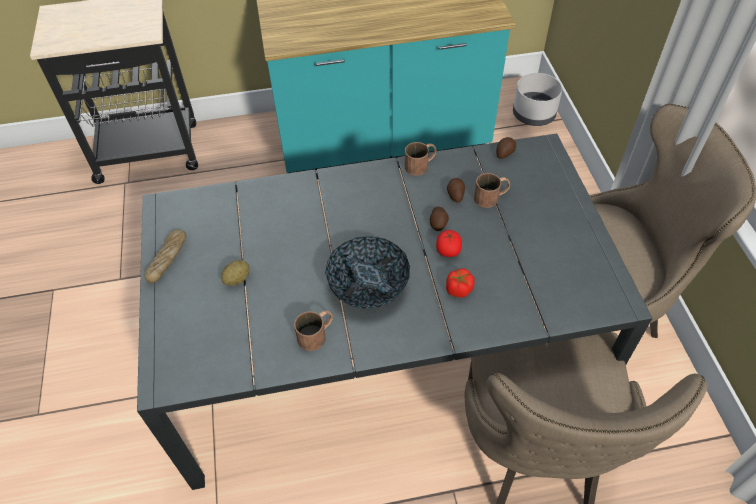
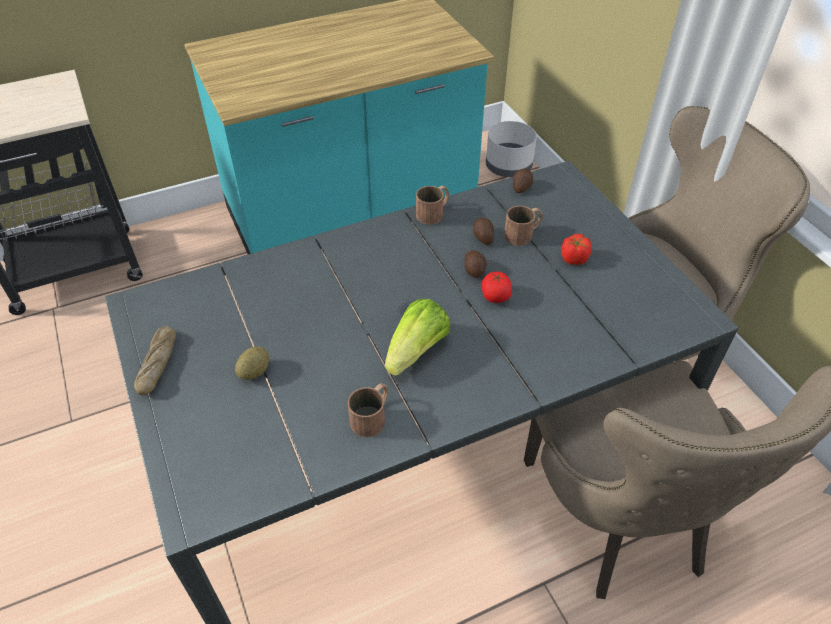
camera: 15 degrees left, 5 degrees down
(368, 286) = (417, 351): bowl -> lettuce
(458, 289) = (521, 335): tomato -> tomato (574, 258)

